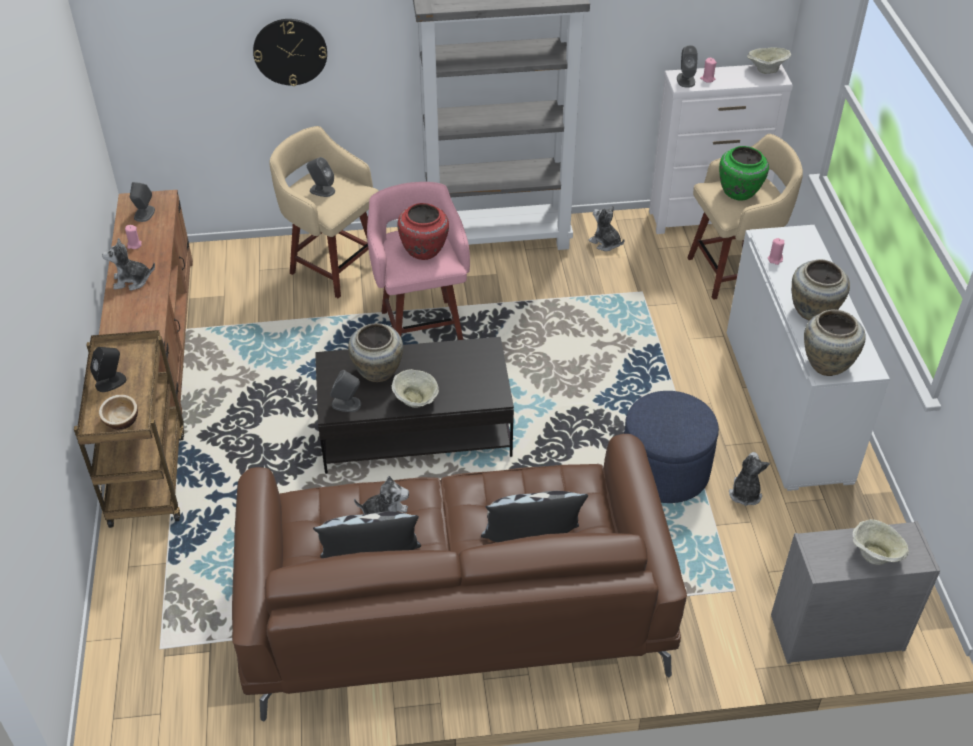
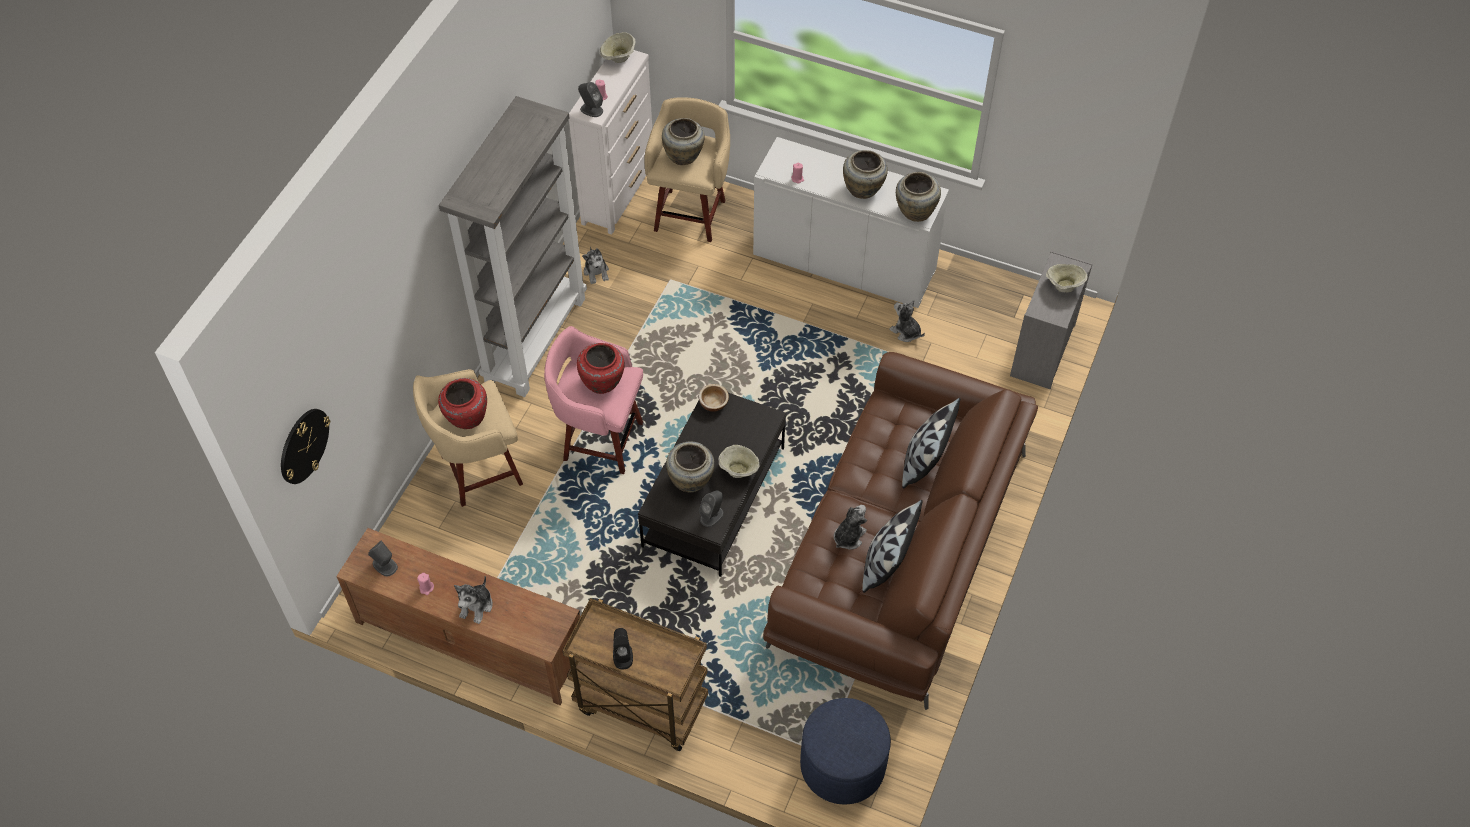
camera: 60 degrees left, 10 degrees up
(121, 420) = (674, 662): bowl -> bowl (713, 403)
(290, 51) = (382, 338): wall clock -> wall clock (303, 445)
(322, 190) = (466, 418): grey speaker -> red vase
(605, 243) = (596, 272): plush toy -> plush toy turned 90 degrees counterclockwise
(664, 470) = (856, 365): blue ottoman -> blue ottoman (842, 765)
(739, 193) = (684, 157): green vase -> beige vase

